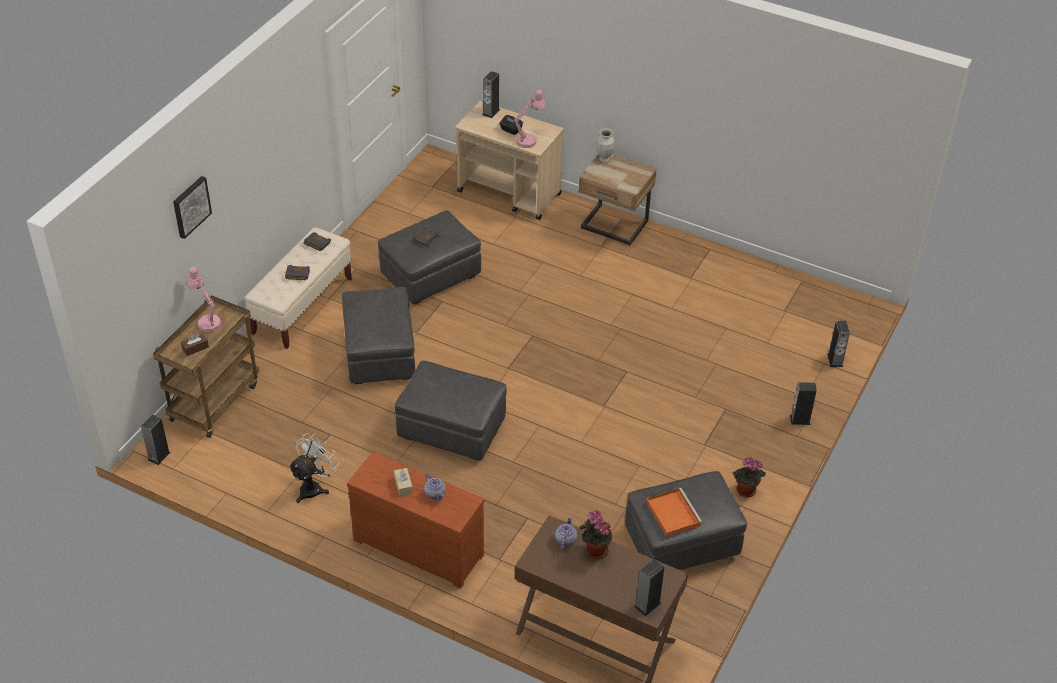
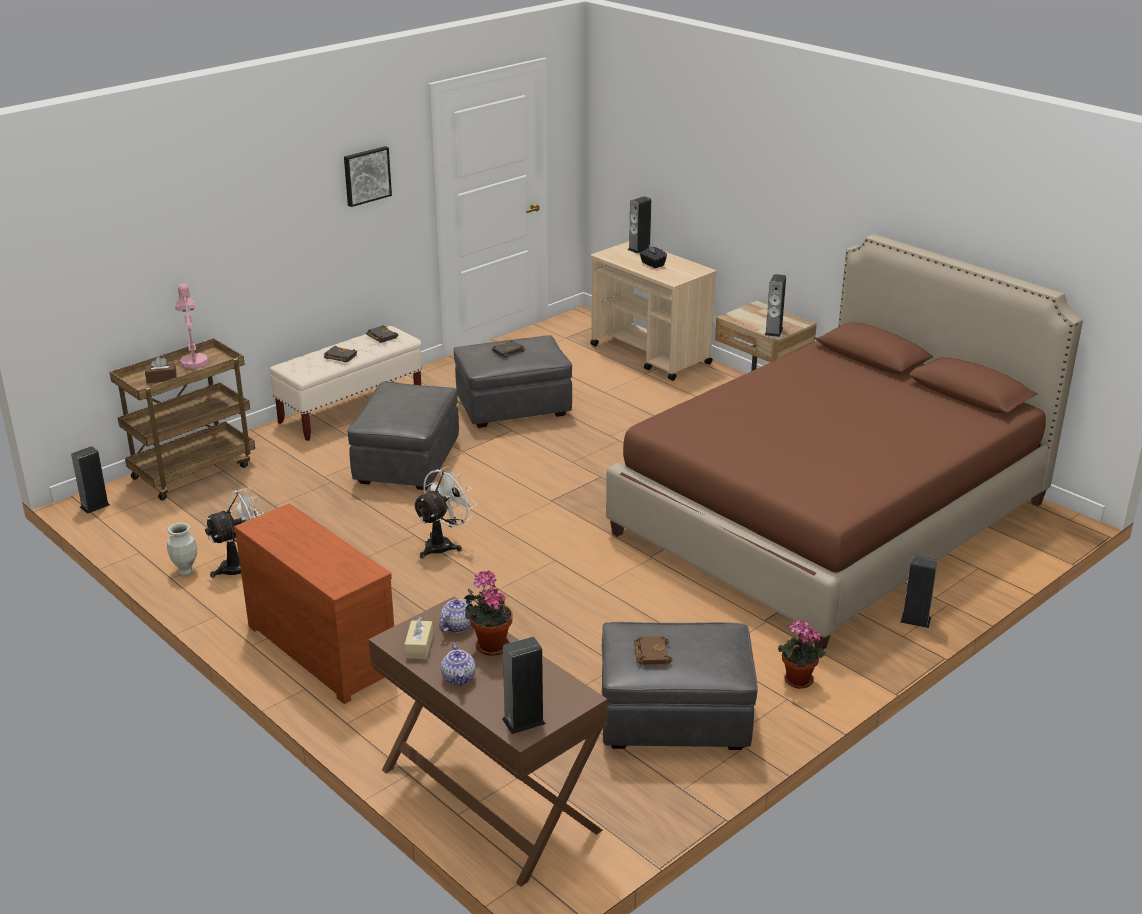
camera: 20 degrees right, 15 degrees down
(190, 206) = (193, 209): picture -> picture (366, 175)
(403, 485) = (299, 540): beige tissue box -> beige tissue box (419, 646)
(435, 494) = (332, 556): teapot -> teapot (459, 678)
(451, 430) = (443, 544): grey ottoman -> white fan
(529, 140) = (669, 274): pink table lamp -> none
(604, 159) = (755, 307): vase -> vase (185, 571)
(672, 513) = (651, 653): orange tray -> brown book
(711, 339) = (830, 518): none -> brown bed
(835, 360) = (995, 567): speaker -> speaker (773, 331)

